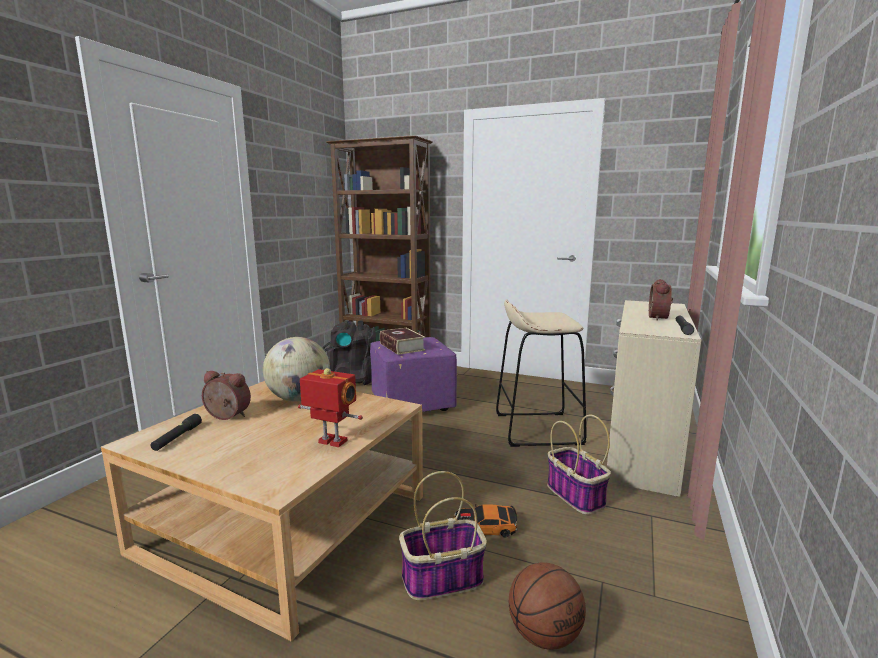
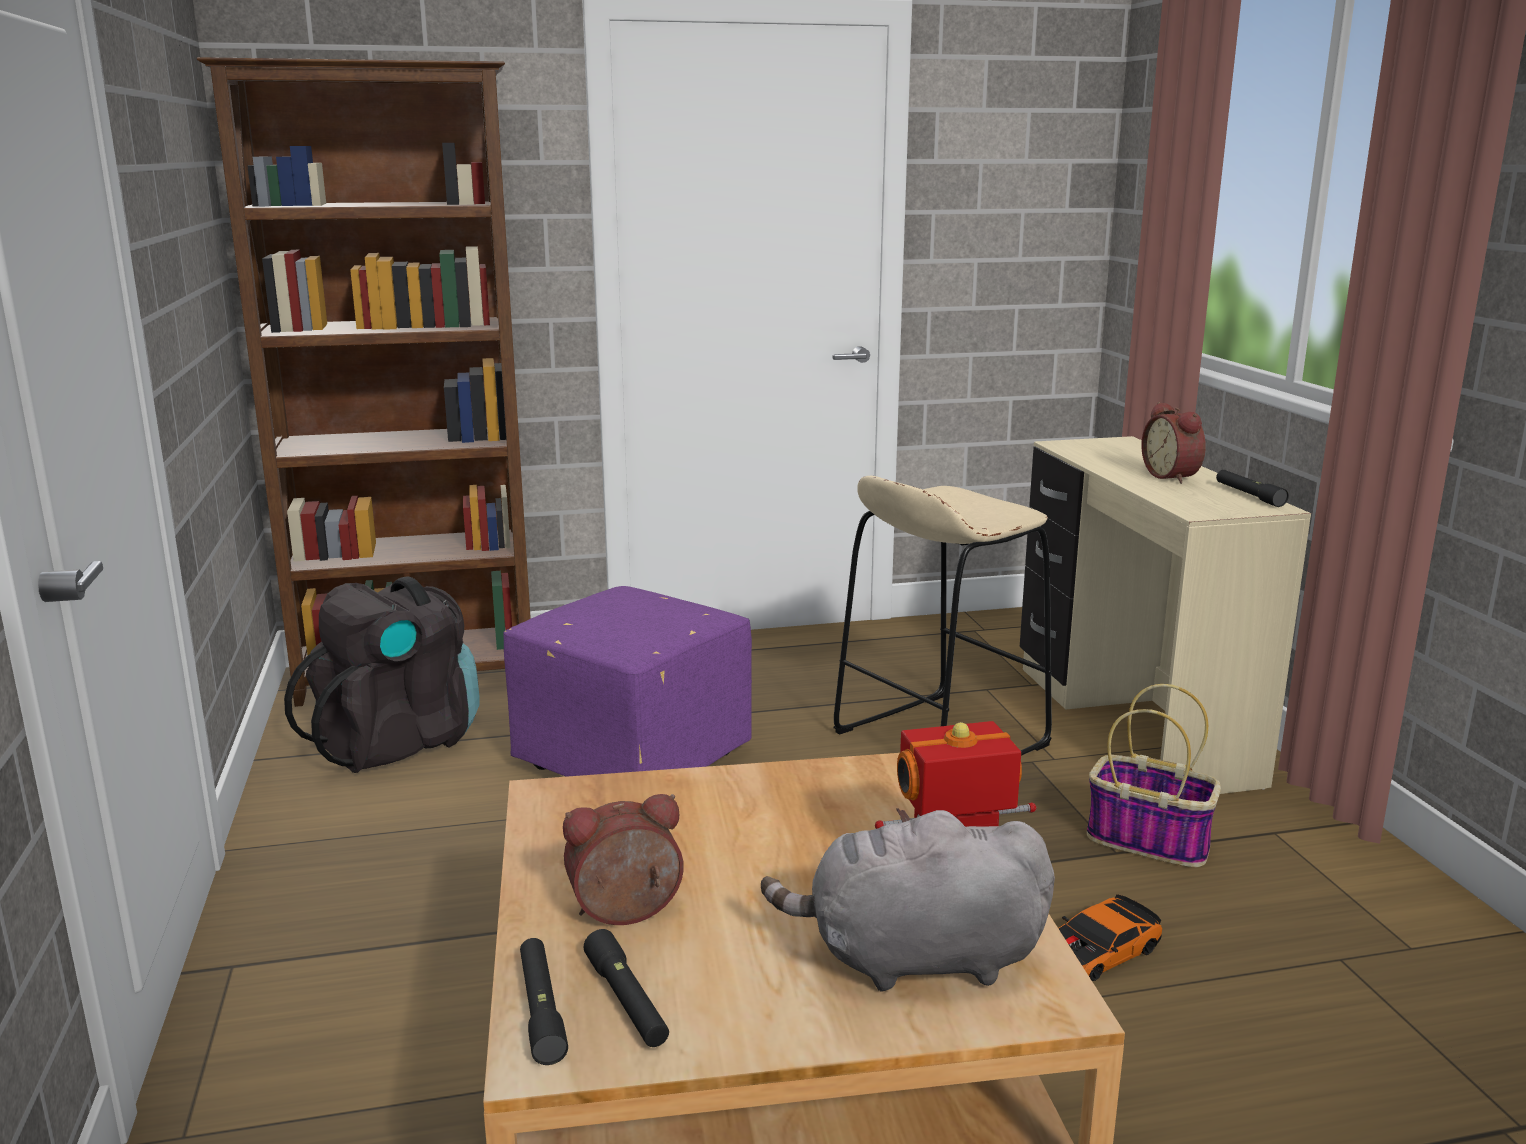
camera: 35 degrees left, 5 degrees up
(157, 431) = (541, 1010): none -> black flashlight
(268, 459) = (914, 959): none -> grey plush toy
(299, 399) = (693, 817): globe -> none
(402, 347) = (618, 628): book -> none
(442, 579) = (1158, 1065): basket -> none
(544, 634) = (1373, 1067): basketball -> none

